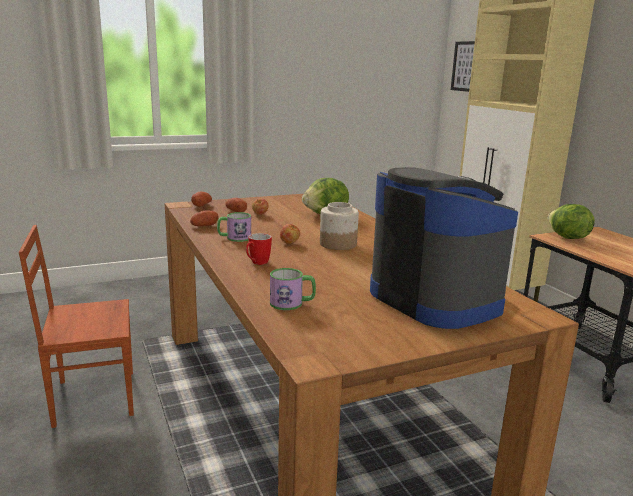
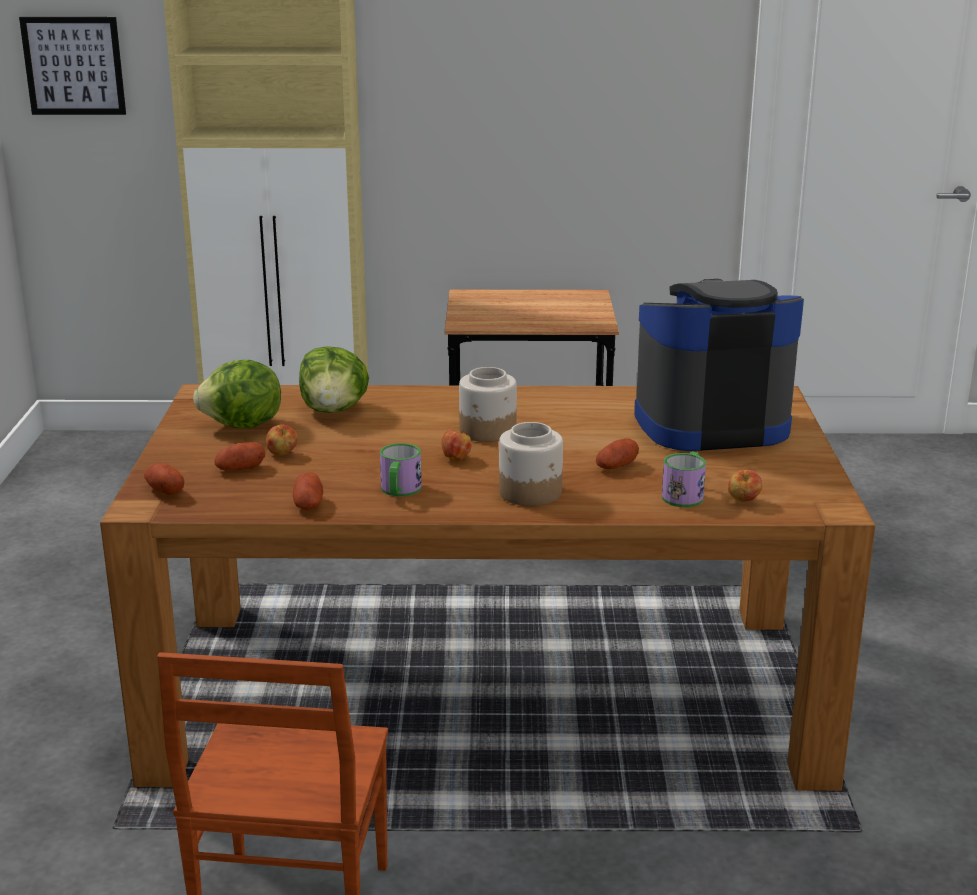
camera: 65 degrees left, 5 degrees up
(257, 263) = (531, 493): mug -> jar
(299, 324) = (743, 501): none -> apple
(320, 279) = (616, 466): none -> potato
(567, 238) = (477, 317): lettuce -> lettuce (243, 426)

